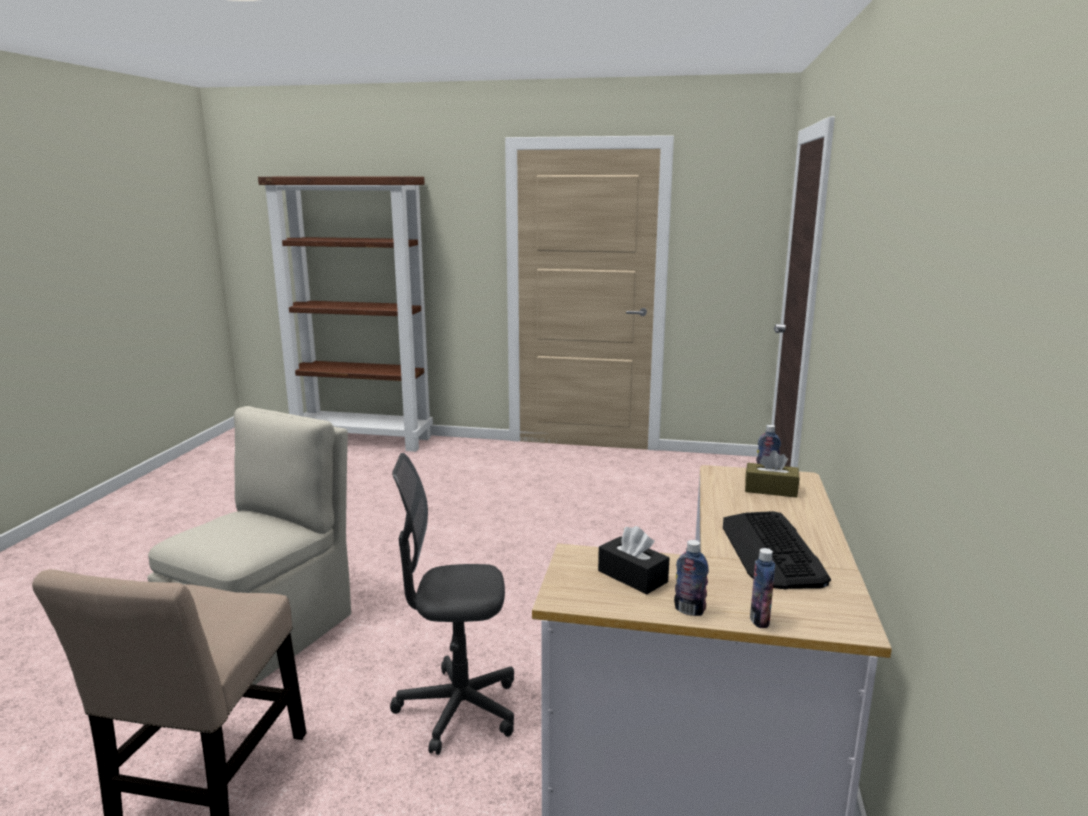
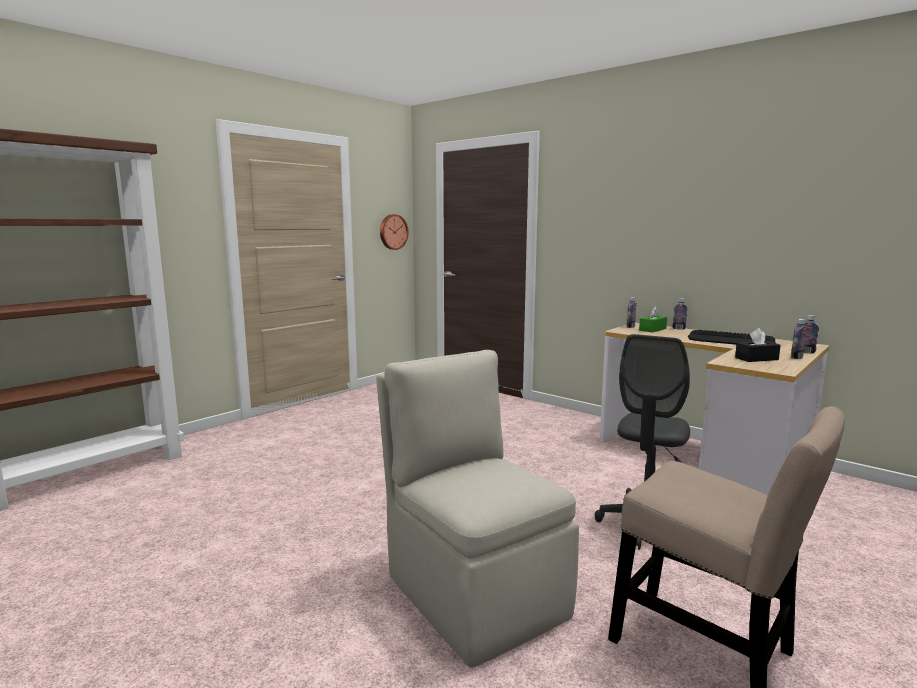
camera: 60 degrees left, 5 degrees down
(741, 258) = (392, 232): none -> wall clock
(770, 489) = (652, 329): brown tissue box -> green tissue box
(816, 506) = (678, 328): none -> bottle

